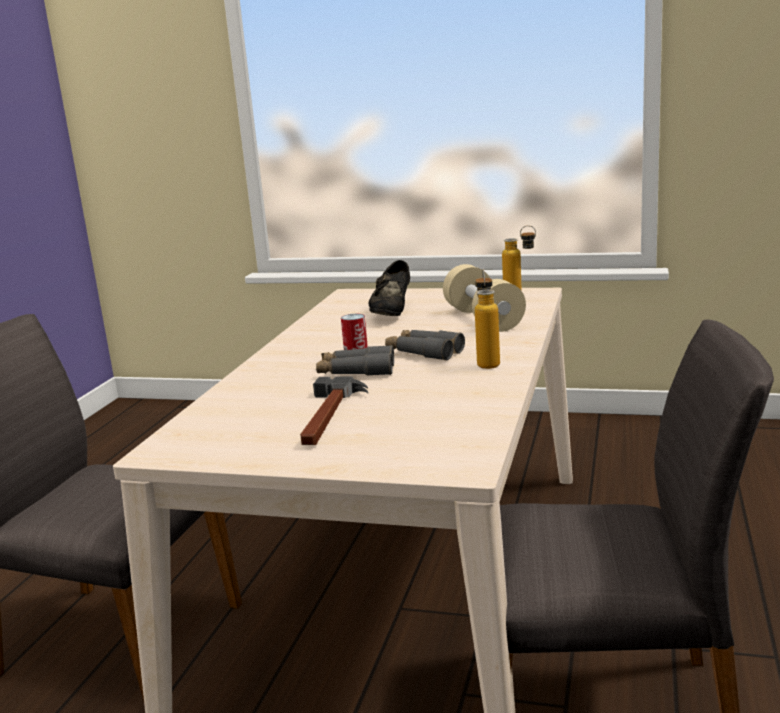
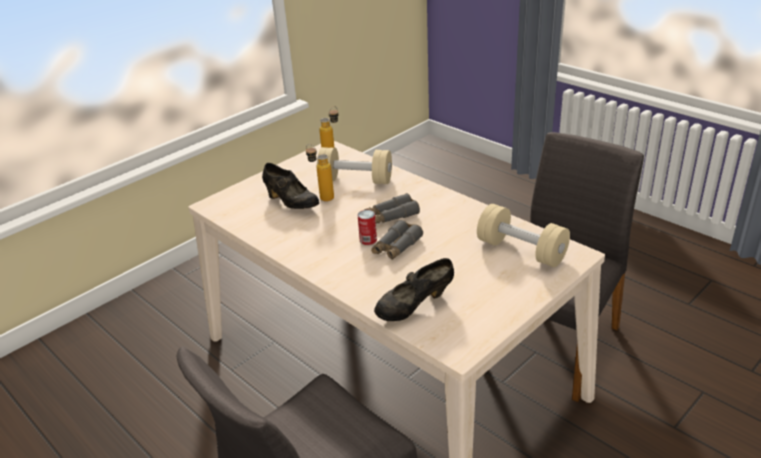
camera: 60 degrees left, 15 degrees up
(234, 410) = (414, 307): none -> black shoe
(329, 416) = (465, 275): hammer -> none
(428, 431) = (521, 251): none -> beige dumbbell
(487, 362) = (436, 203): bottle -> bottle (322, 197)

